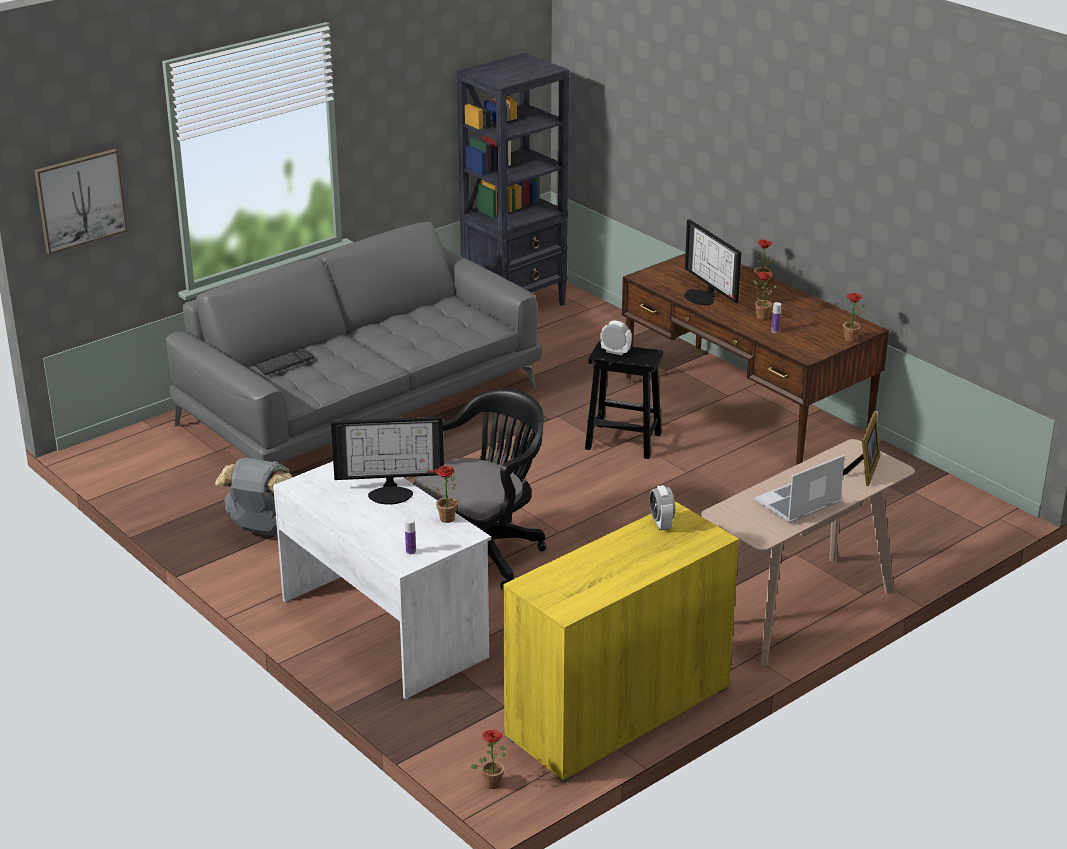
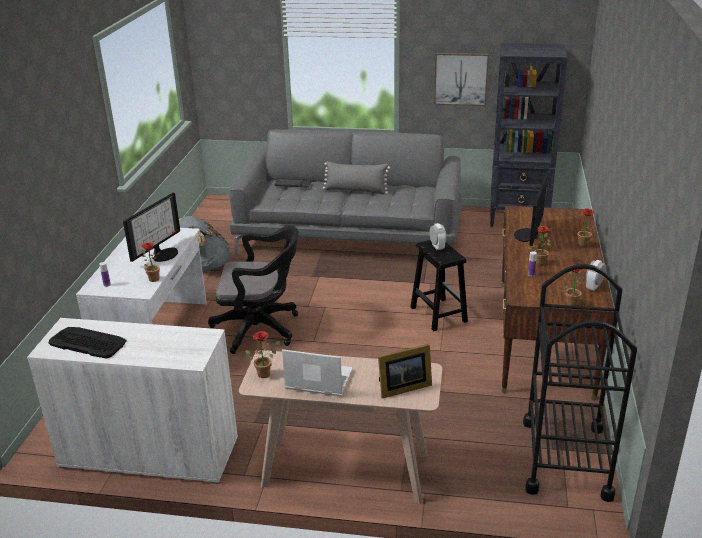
camera: 50 degrees right, 0 degrees up
(80, 200) = (223, 55): picture -> picture (461, 79)
(375, 338) = (356, 190): none -> grey pillow
(391, 492) = (163, 254): monitor -> monitor turned 105 degrees counterclockwise
(492, 781) = (40, 442): potted plant -> potted plant (265, 373)
(588, 583) = (87, 342): none -> keyboard
(618, 712) = (149, 453): yellow cabinet -> white cabinet
(661, 523) = (189, 336): alarm clock -> alarm clock (594, 286)
(926, 496) = (566, 458): none -> black cart

